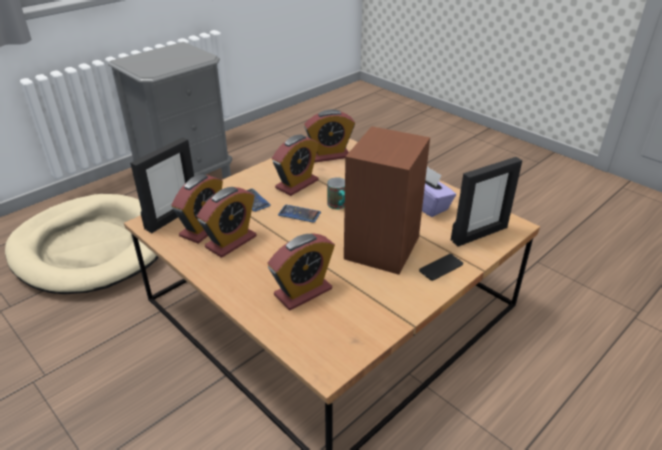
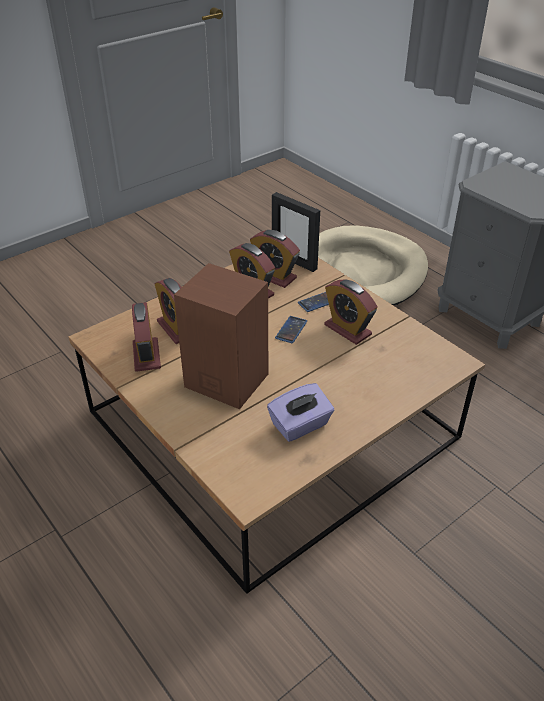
camera: 95 degrees right, 5 degrees up
(329, 155) = (414, 356): alarm clock -> alarm clock (146, 355)
(338, 206) = (302, 356): mug -> none
(441, 267) = (186, 417): phone -> none
(479, 234) = (237, 460): picture frame -> none

